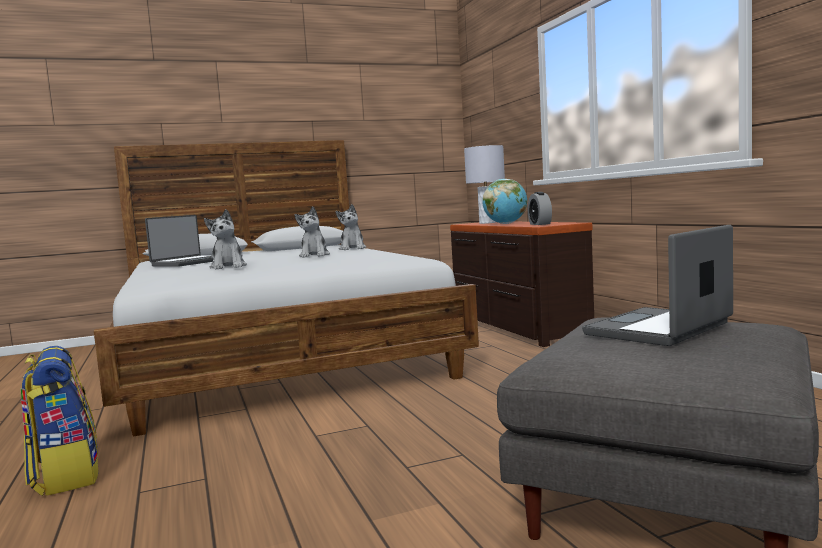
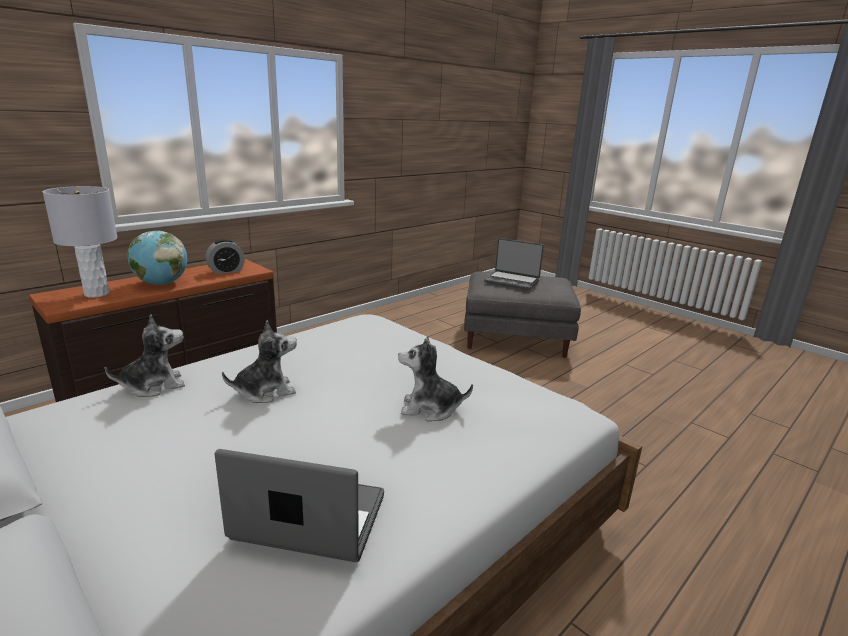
camera: 115 degrees left, 15 degrees up
(65, 476) = (674, 517): backpack -> none
(228, 267) = (430, 409): plush toy -> plush toy turned 135 degrees counterclockwise

